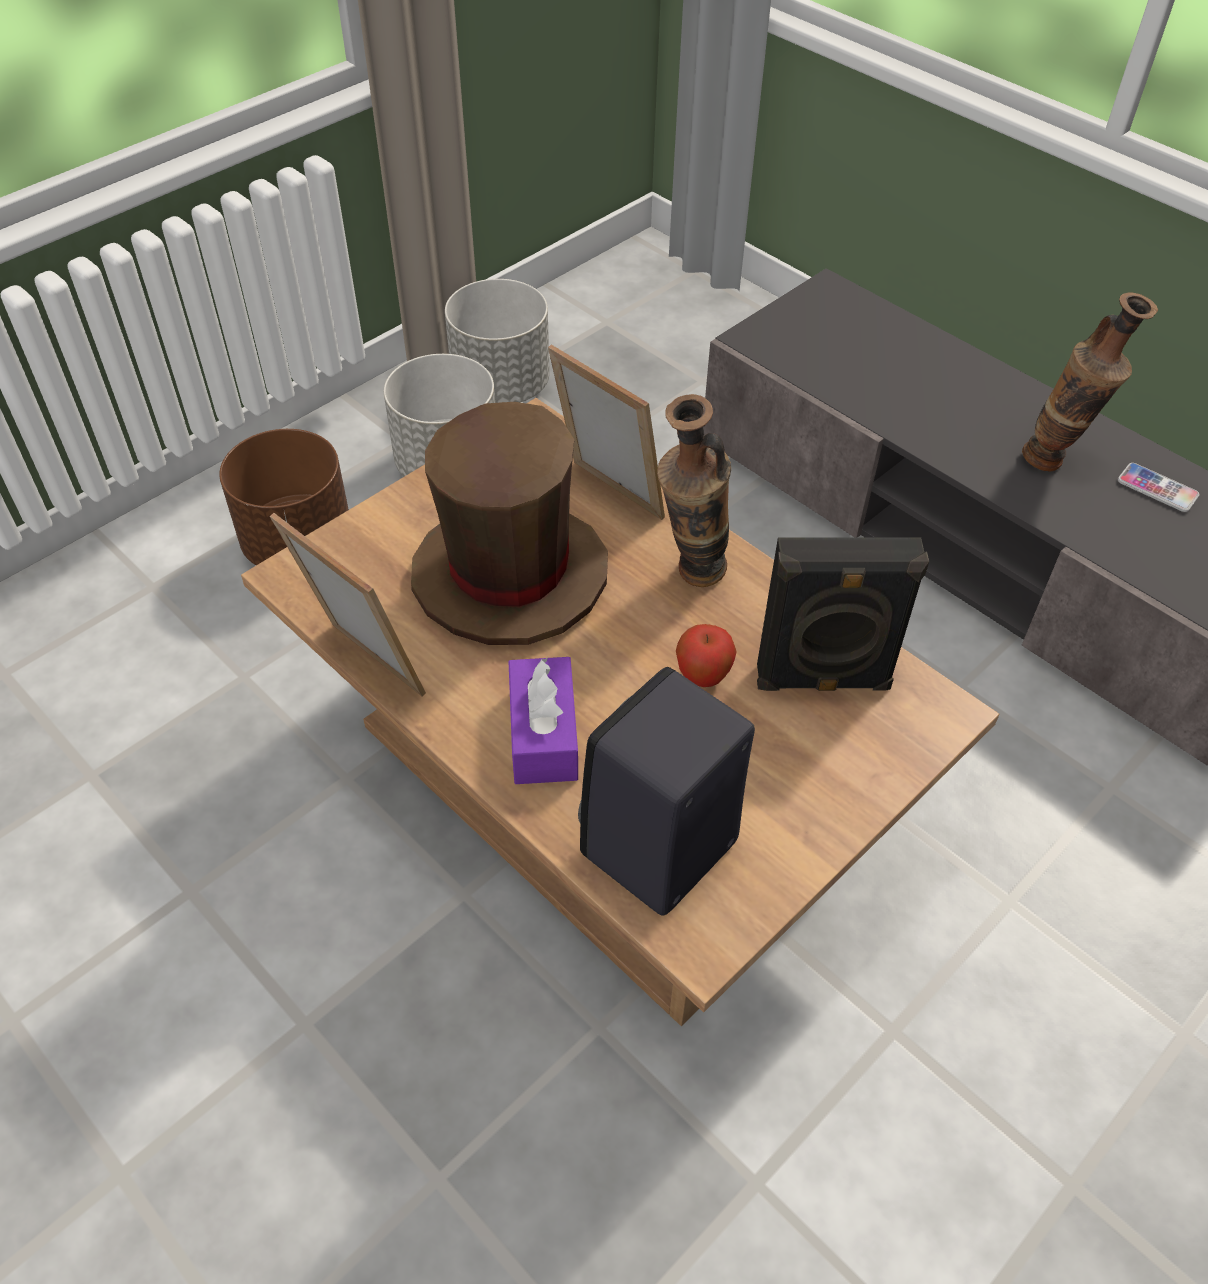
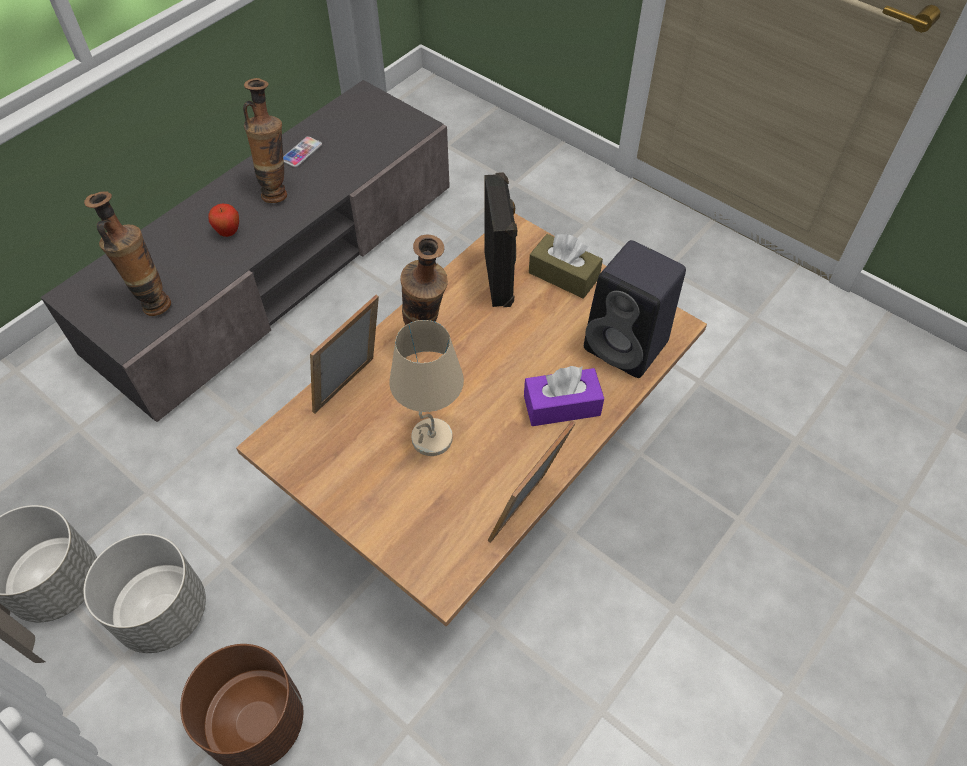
camera: 95 degrees left, 5 degrees up
(510, 576) = (432, 439): brown hat -> beige table lamp
(702, 677) = (506, 331): apple -> apple (228, 232)
(818, 354) = (152, 302): none -> vase
(832, 775) = (564, 275): none -> brown tissue box

